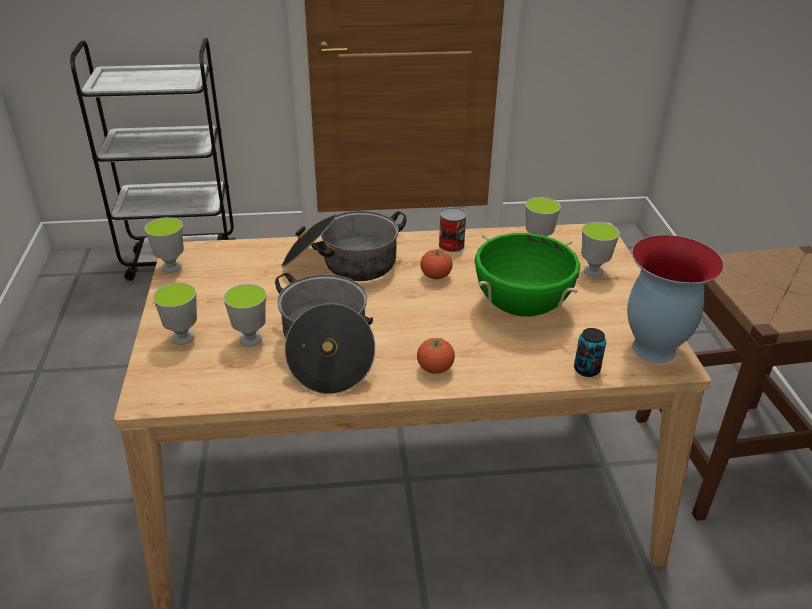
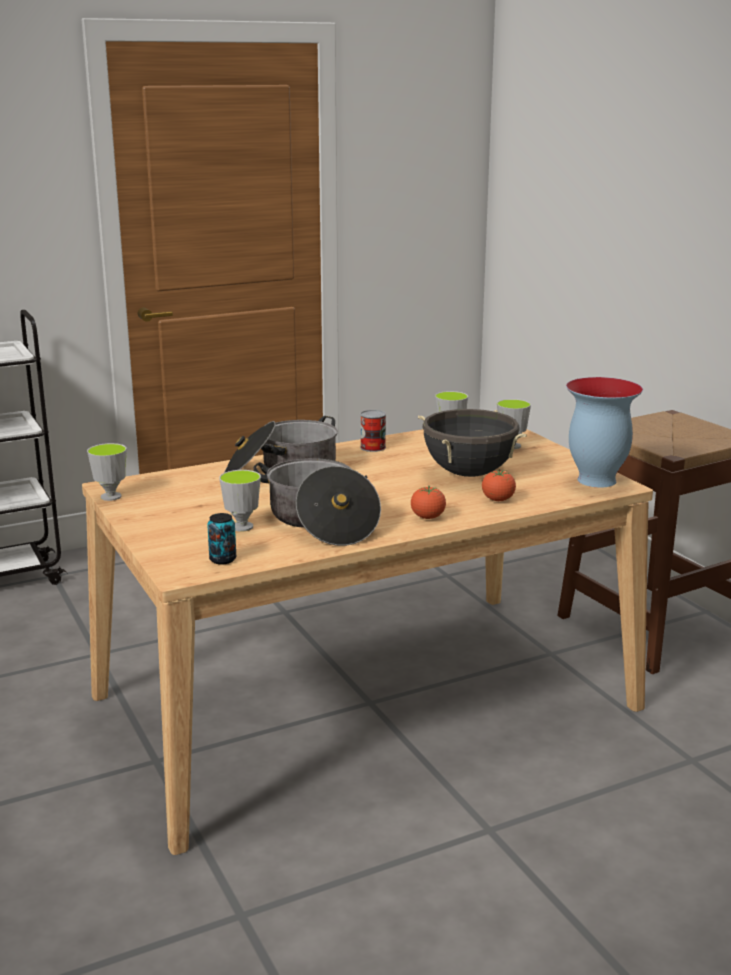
camera: 20 degrees left, 15 degrees down
(183, 338) = (174, 536): cup -> none
(435, 276) = (377, 467): tomato -> tomato (498, 500)
(521, 306) = (468, 473): green cooking pot -> black cooking pot
(586, 369) = (553, 499): can -> can (223, 559)

